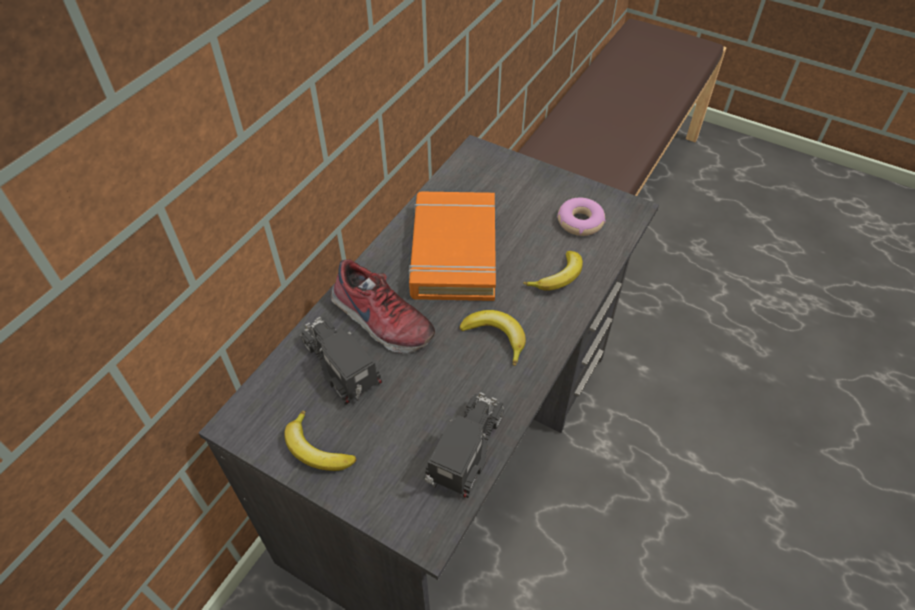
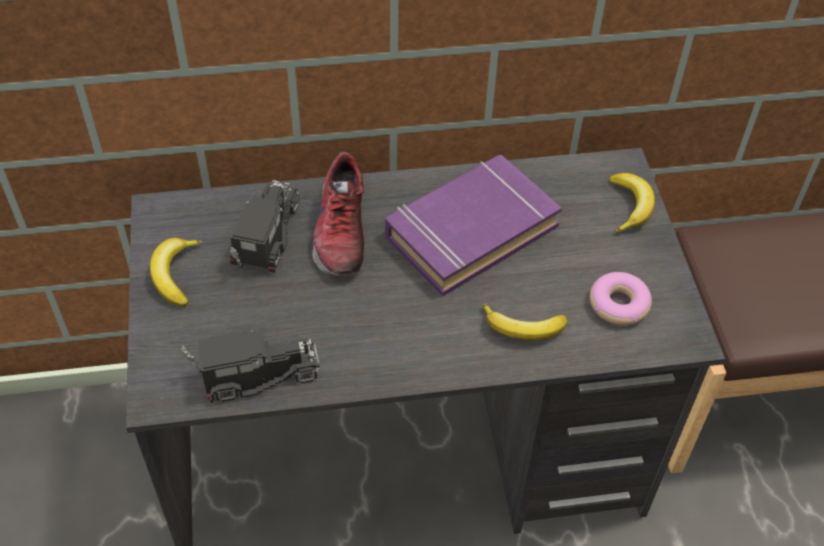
camera: 50 degrees right, 0 degrees up
(453, 252) = (470, 231): orange book -> purple book
(496, 337) = (400, 323): banana -> banana (630, 206)

